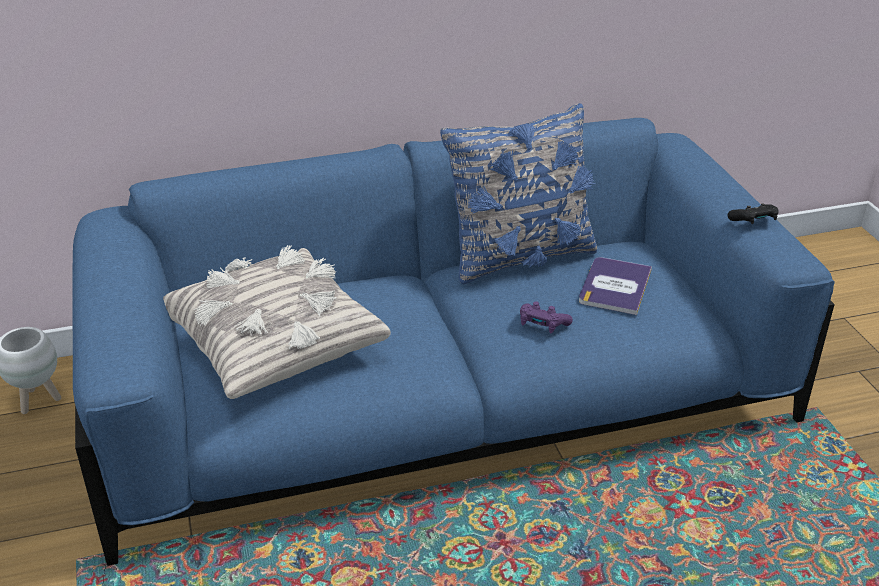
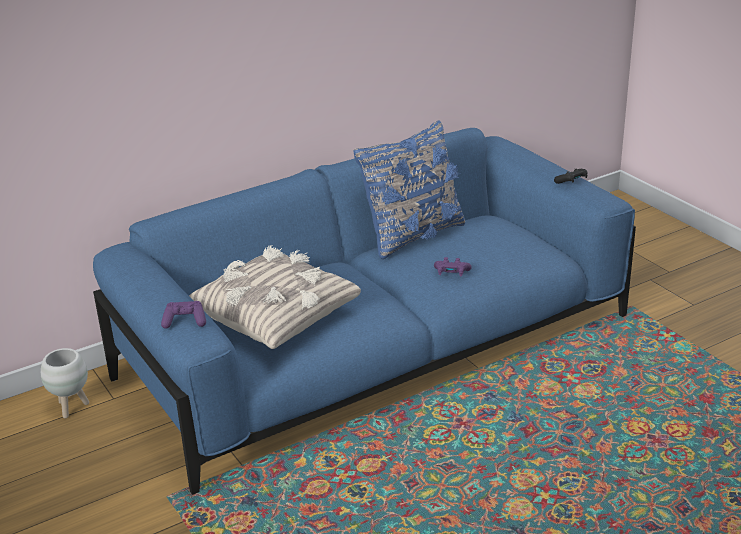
camera: 15 degrees left, 5 degrees down
(116, 339) = (185, 321): none -> purple game controller
(615, 286) = (488, 242): book -> none

